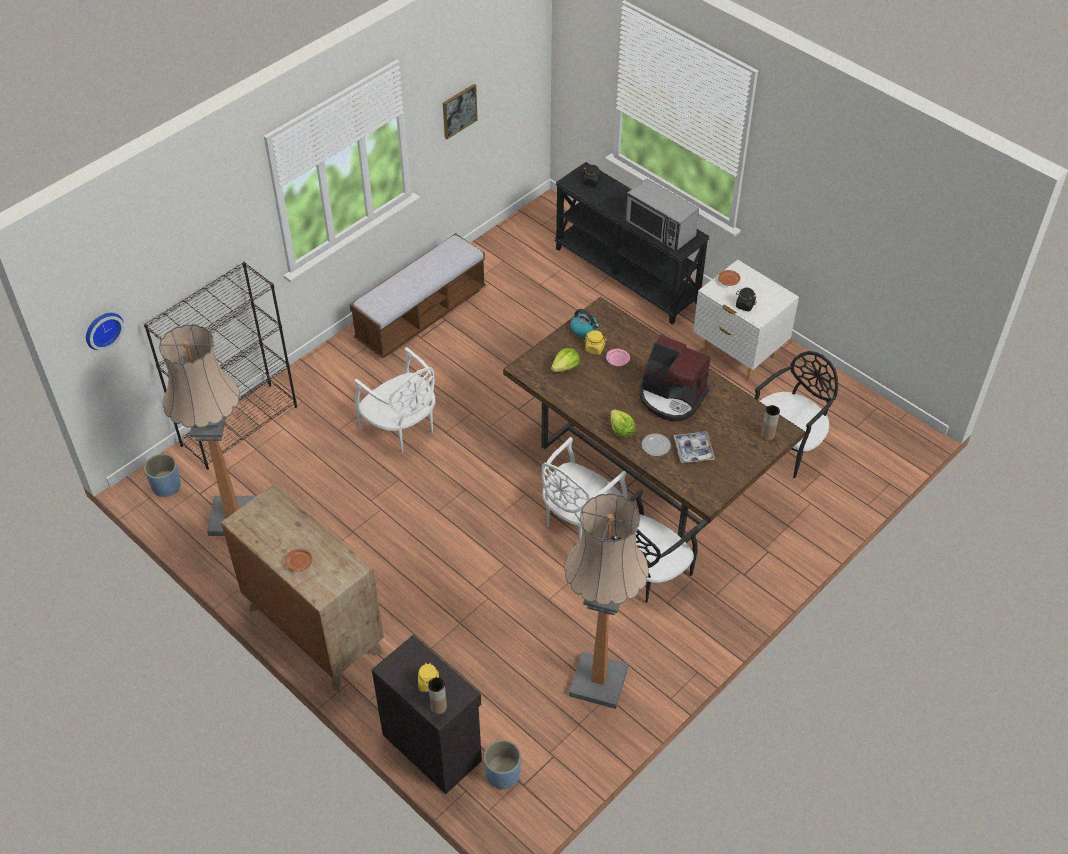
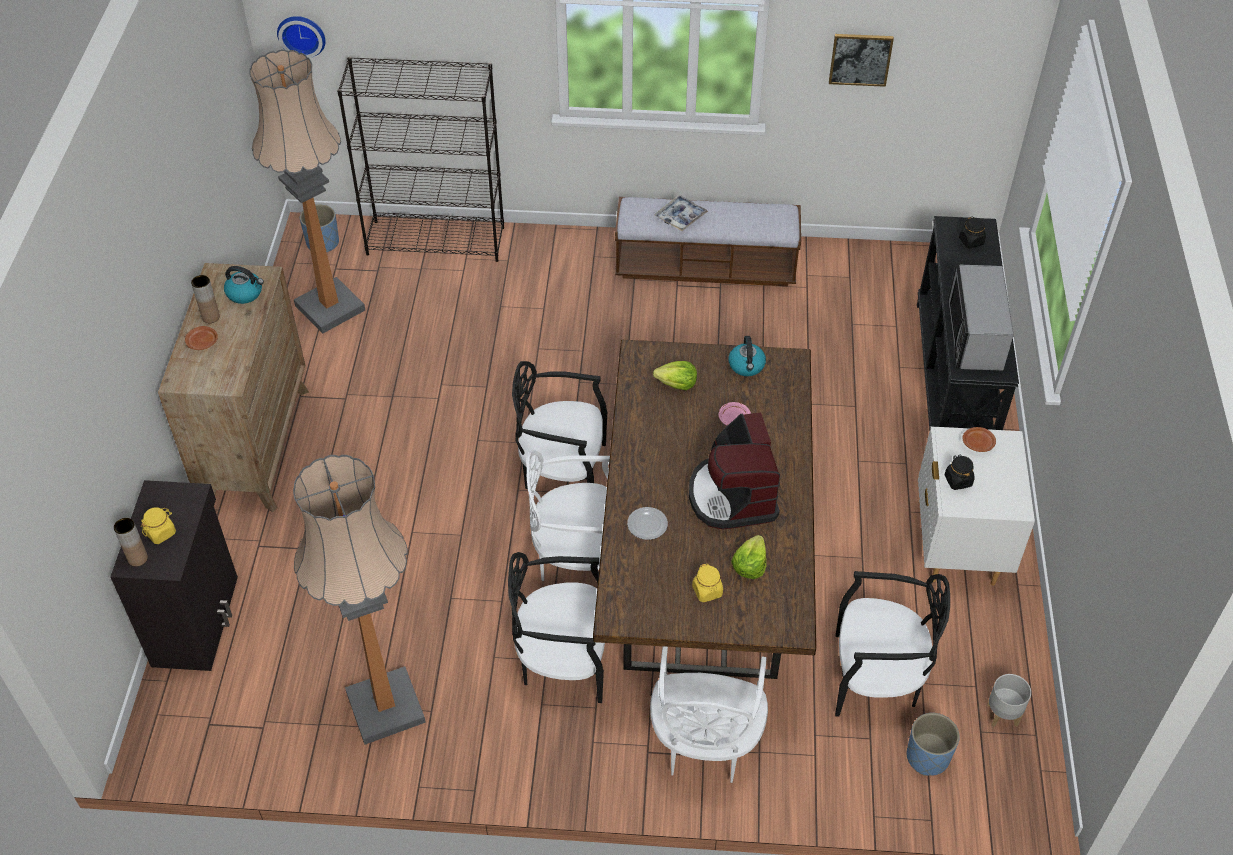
camera: 50 degrees right, 0 degrees up
(278, 516) = (245, 293): none -> kettle
(401, 428) = (550, 347): white chair -> white chair (704, 744)
(503, 774) = (208, 698): blue planter -> blue planter (927, 757)
(508, 485) = (563, 471): none -> black chair
(595, 349) = (729, 391): yellow jar -> yellow jar (707, 591)
(621, 430) = (639, 482): lettuce -> lettuce (749, 565)
(693, 450) = (675, 561): tray -> tray (680, 217)
(767, 435) = (769, 616): brown vase -> brown vase (211, 317)
(854, 412) = (1002, 715): none -> grey planter

